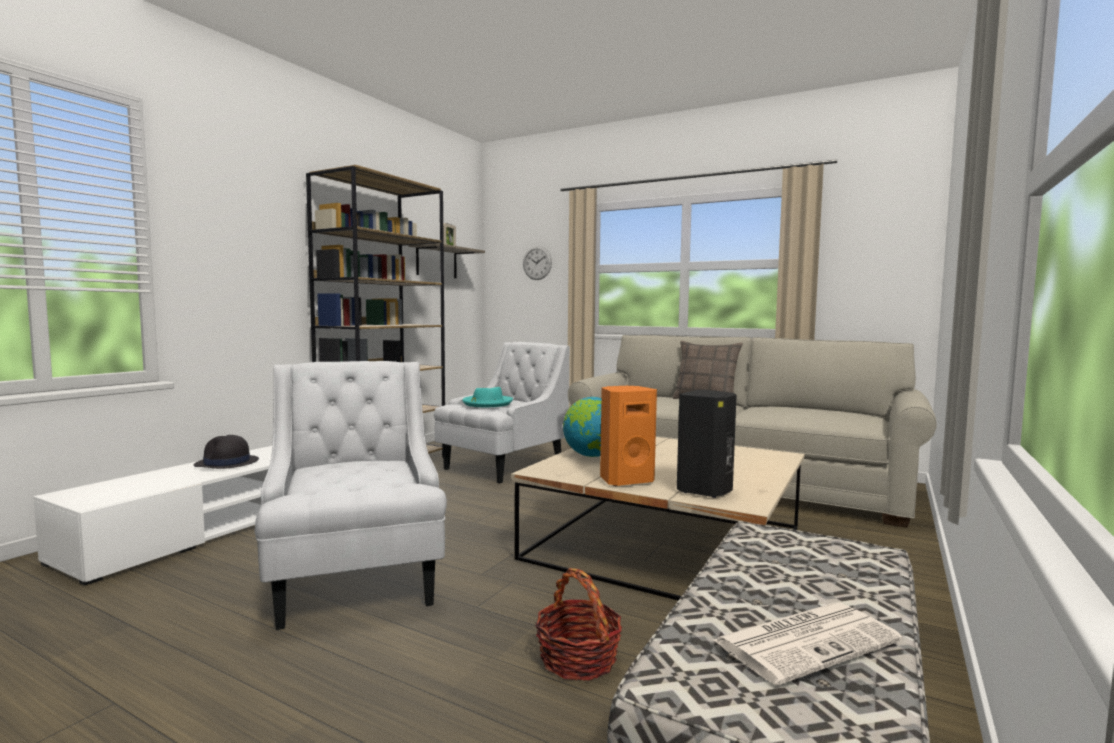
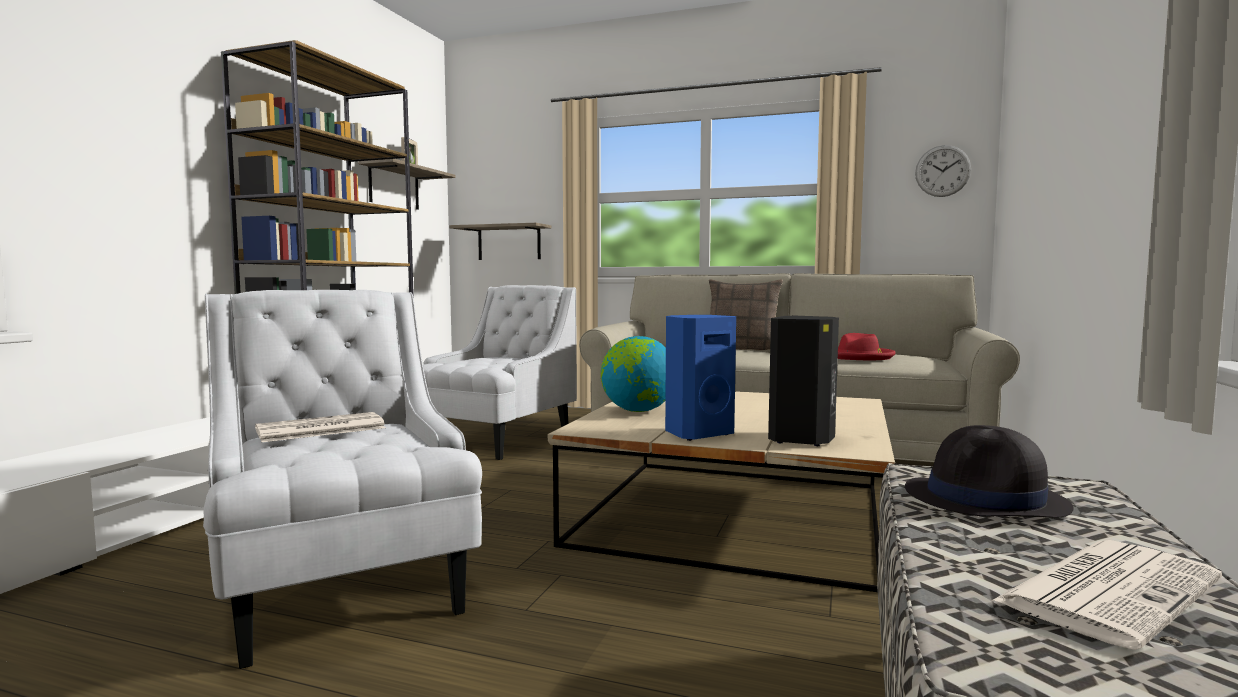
camera: 10 degrees left, 0 degrees up
(226, 463) = (122, 446): black hat -> black hat (985, 500)
(343, 464) = (319, 429): none -> newspaper
(487, 403) = (476, 361): turquoise hat -> none
(527, 304) = (509, 243): none -> shelf
(537, 263) = (521, 192): wall clock -> wall clock (942, 171)
(578, 659) = (688, 662): basket -> none
(625, 480) = (697, 434): orange speaker -> blue speaker
(800, 413) = (859, 357): none -> red hat

